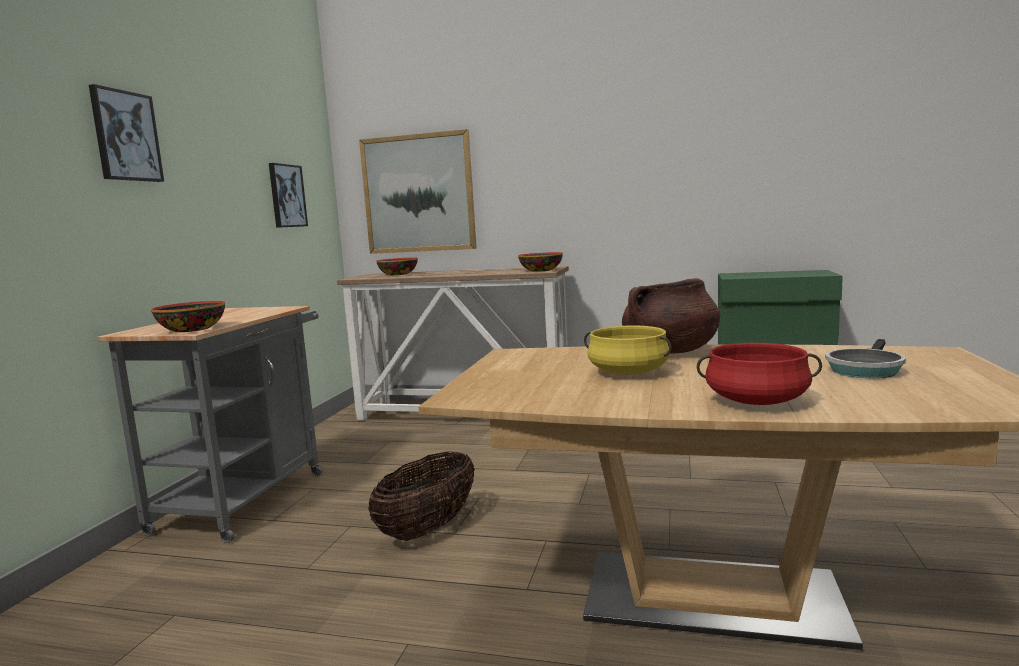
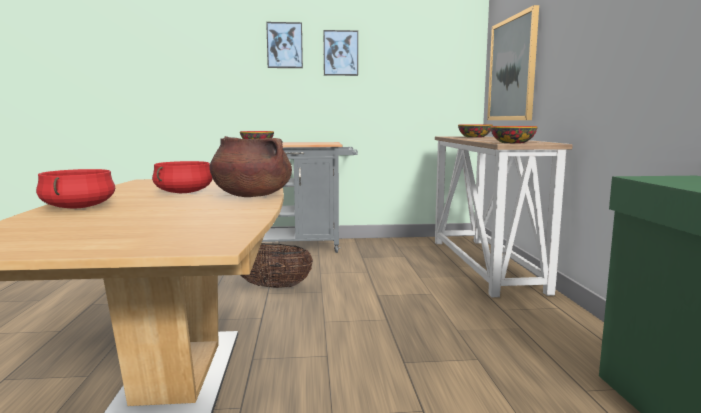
camera: 70 degrees right, 0 degrees up
(287, 196) = (417, 74): picture -> picture (340, 53)
(628, 372) = (183, 192): yellow cooking pot -> red cooking pot
(864, 369) = (146, 225): frying pan -> none

